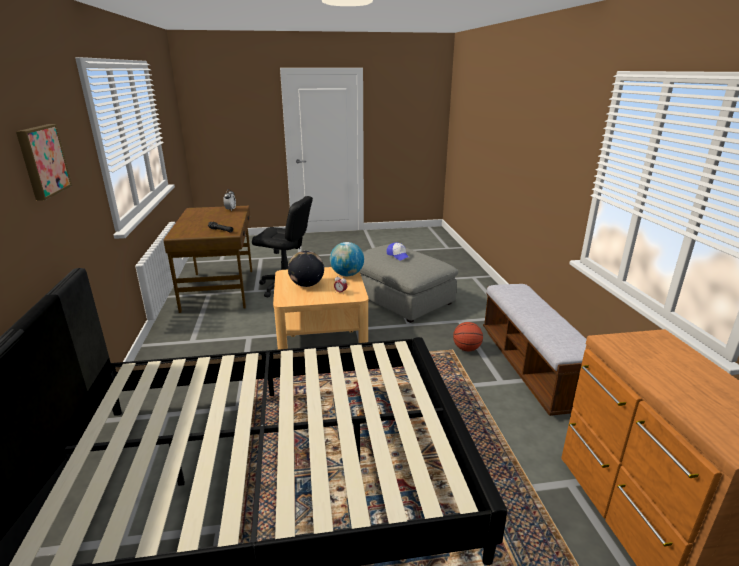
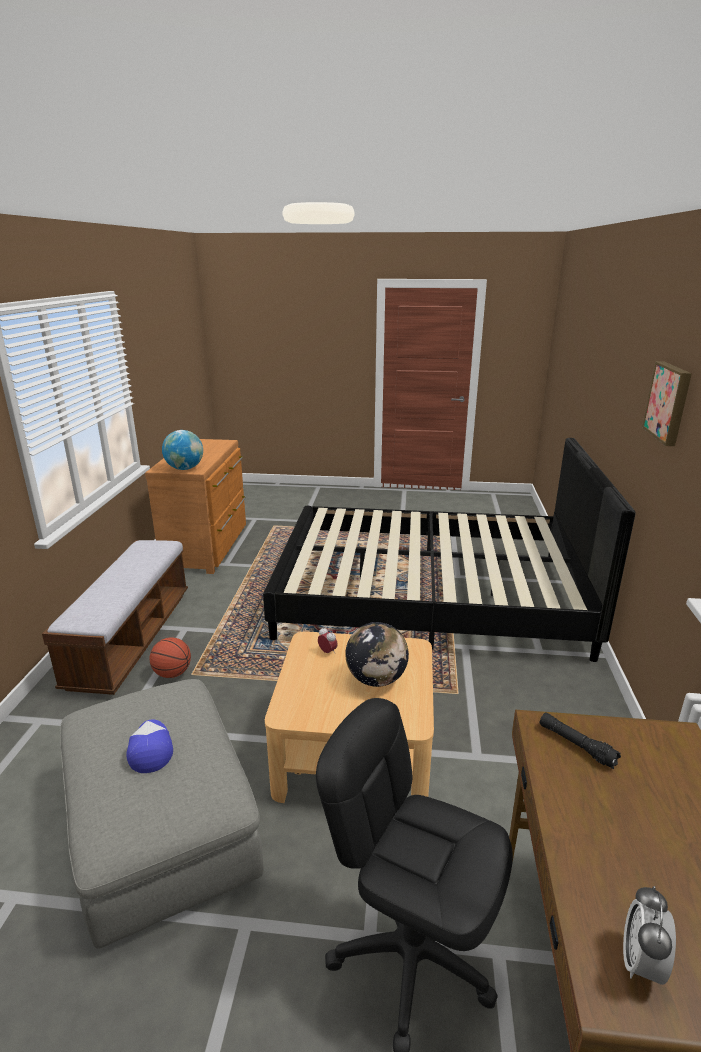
camera: 165 degrees left, 0 degrees up
(347, 275) = (297, 696): globe -> globe (185, 468)

